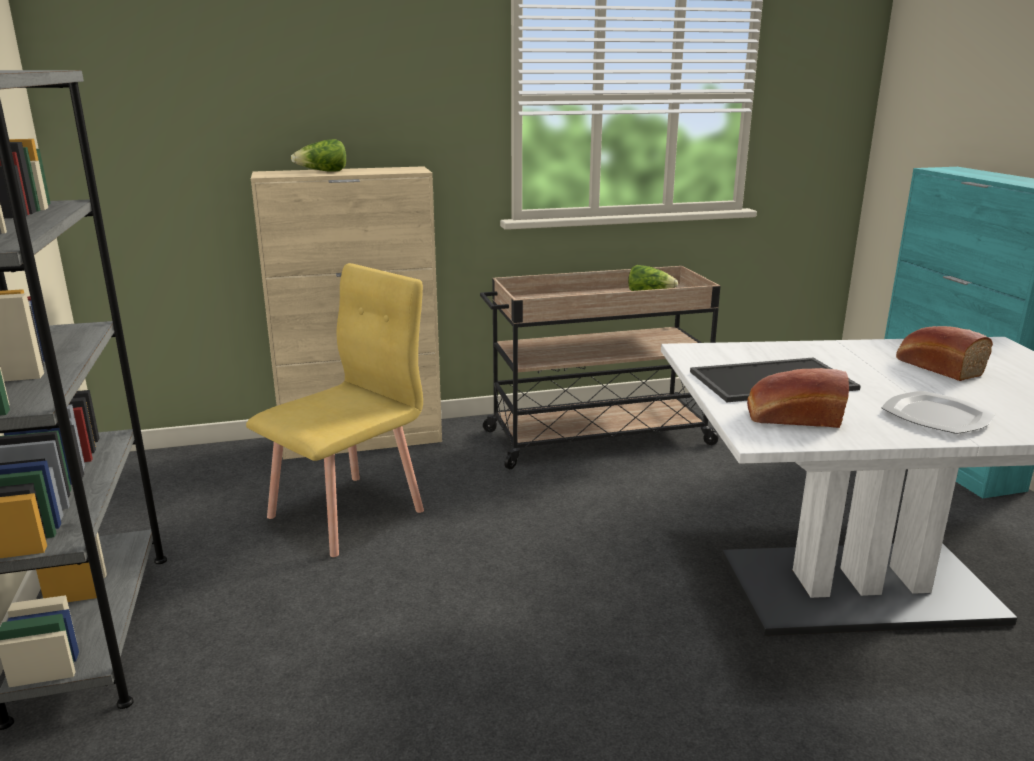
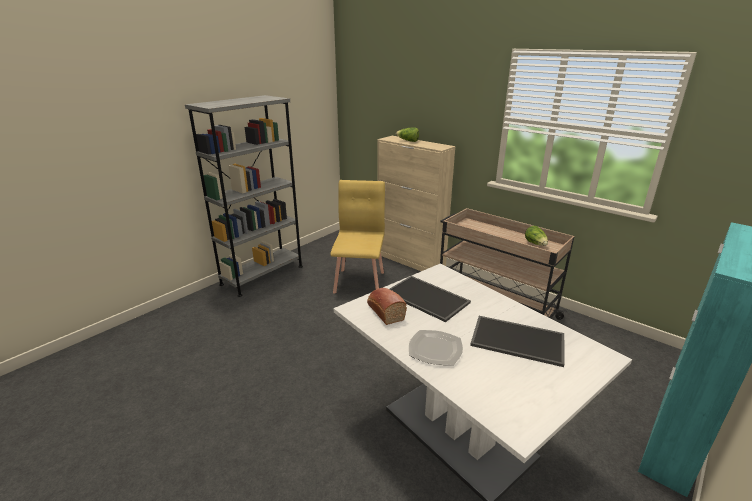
camera: 55 degrees right, 5 degrees up
(348, 513) = (360, 282): yellow chair -> yellow chair turned 90 degrees counterclockwise
(936, 367) = (518, 340): bread -> tray

